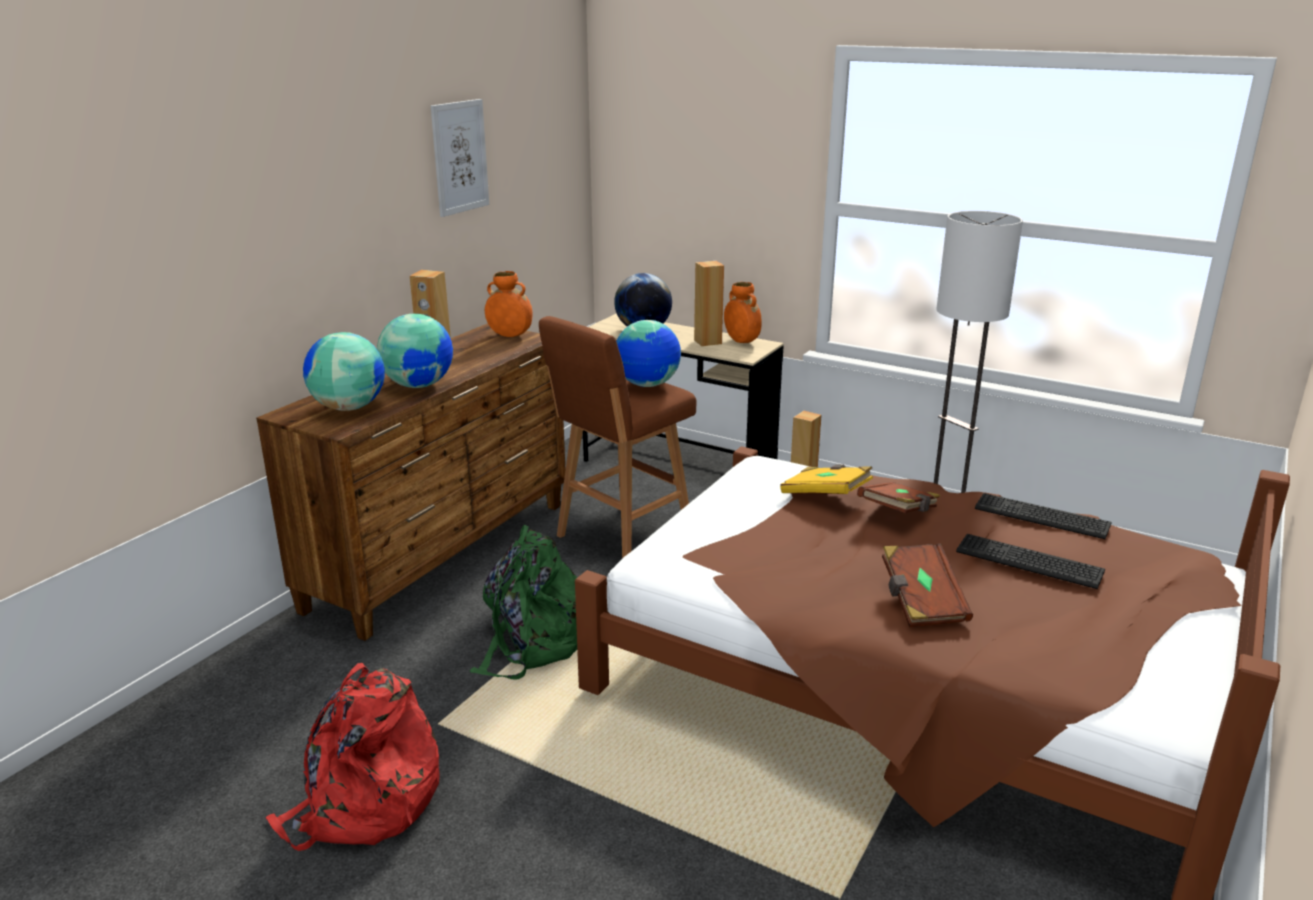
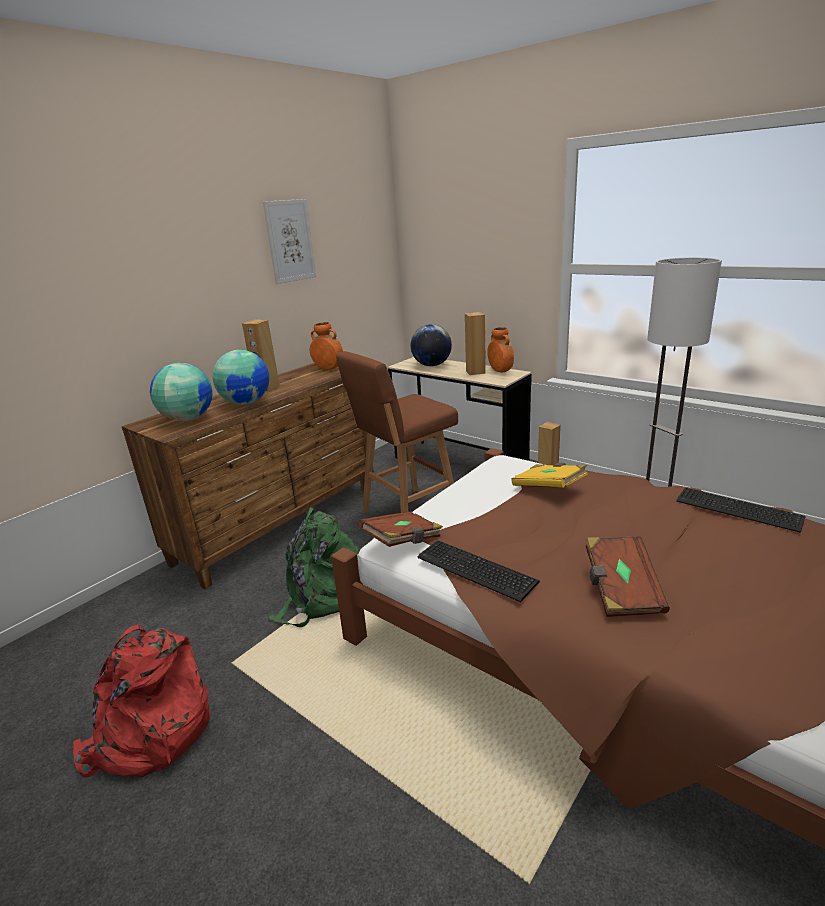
camera: 10 degrees right, 0 degrees up
(647, 385) = (422, 402): globe -> none
(899, 512) = (608, 503): brown book -> brown book (403, 541)
(1030, 562) = (727, 553): keyboard -> keyboard (476, 571)

